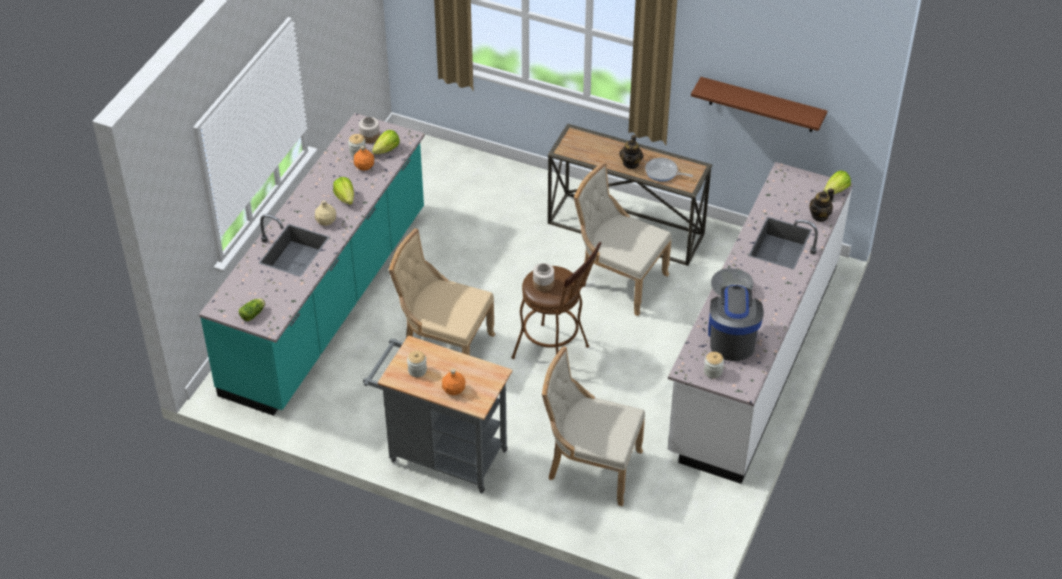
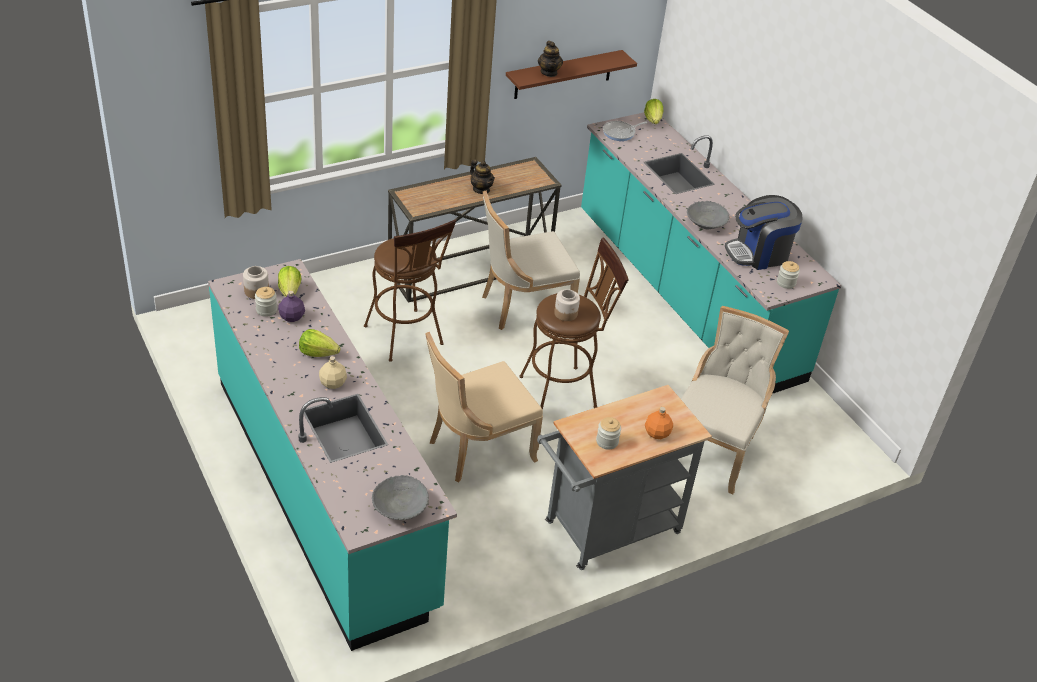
camera: 55 degrees left, 5 degrees down
(253, 314) = (400, 508): lettuce -> grey bowl
(364, 166) = (292, 317): orange bottle -> purple bottle
(509, 247) = (406, 339): none -> brown stool
(590, 467) = (712, 449): beige chair -> beige chair turned 150 degrees clockwise
(663, 172) = (514, 181): frying pan -> frying pan (620, 133)
(732, 338) = (759, 253): coffee machine -> coffee machine turned 60 degrees counterclockwise
(753, 357) = (684, 295): white counter -> turquoise counter
(820, 216) = (671, 141): teapot -> teapot (549, 72)

